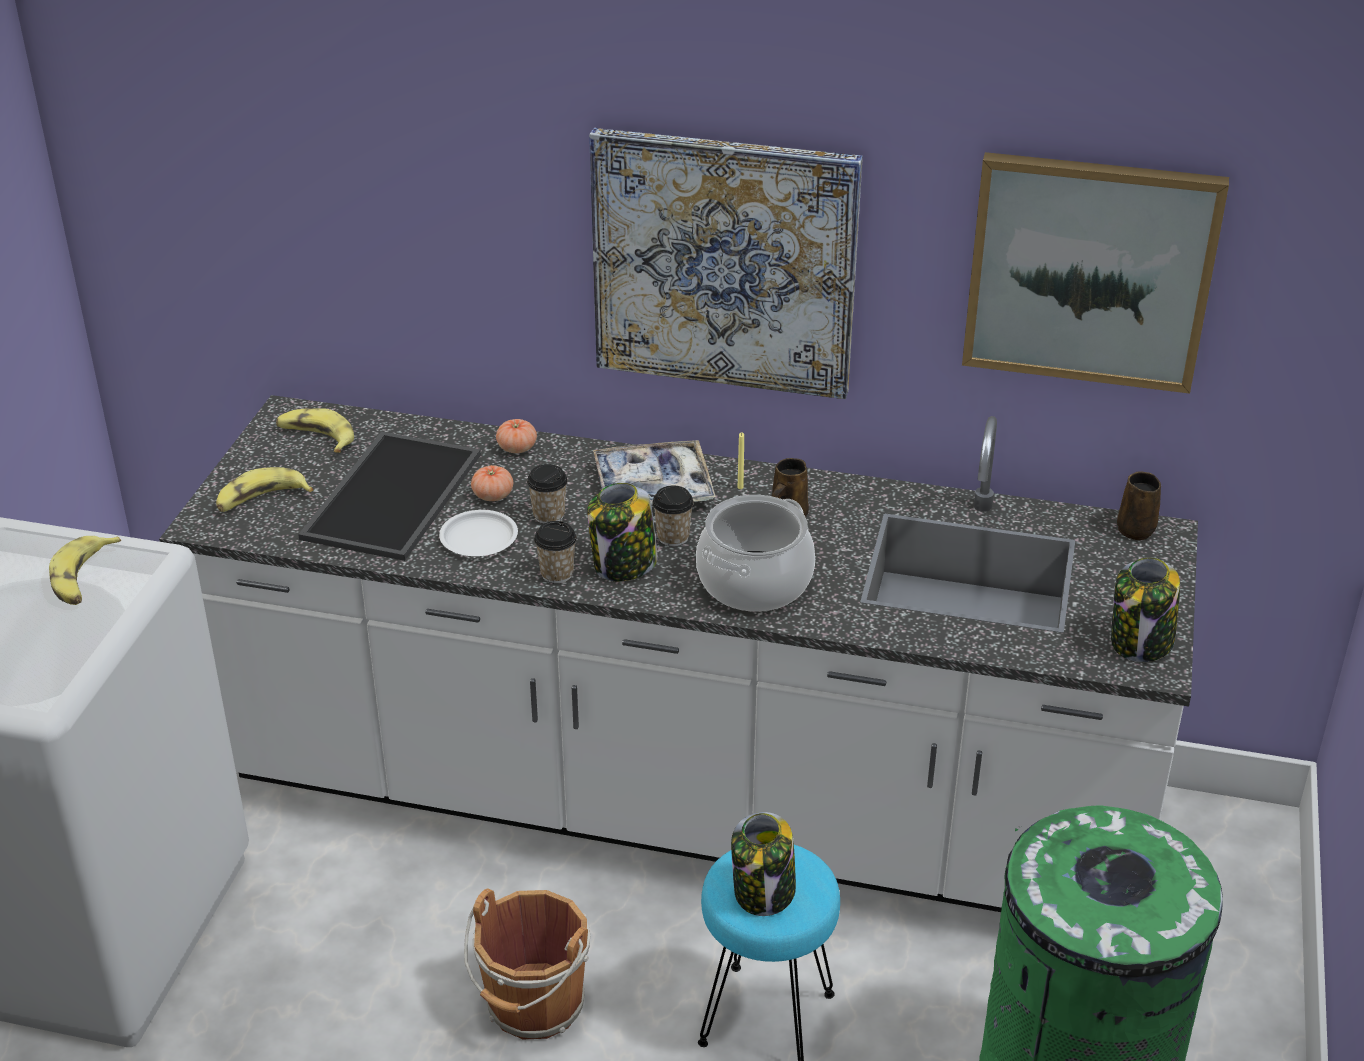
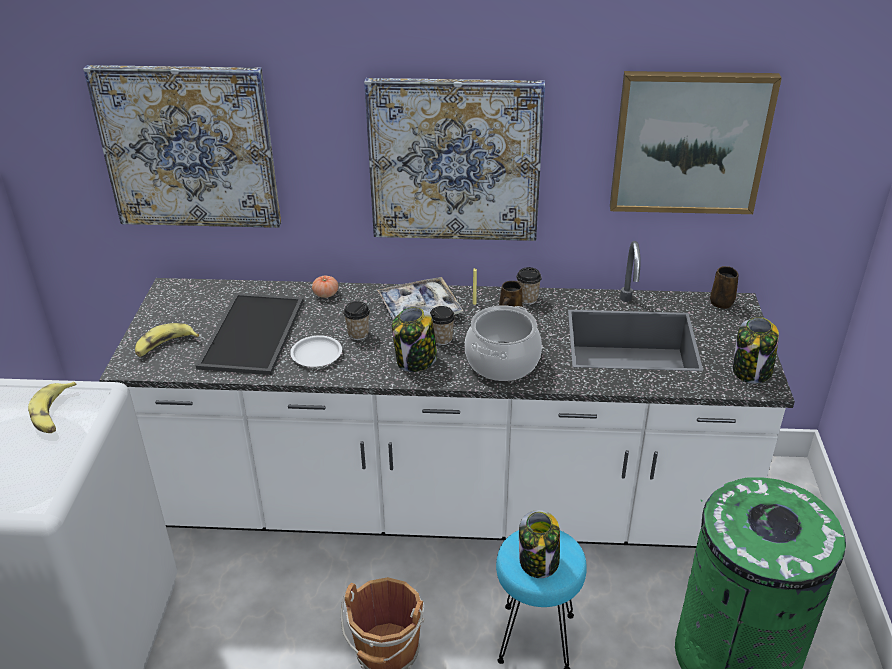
camera: 10 degrees left, 0 degrees up
(316, 438) = (193, 301): banana -> none
(331, 206) = (188, 147): none -> picture
(493, 495) = (318, 326): tomato -> none
(557, 573) = (374, 371): cup -> cup (527, 299)

